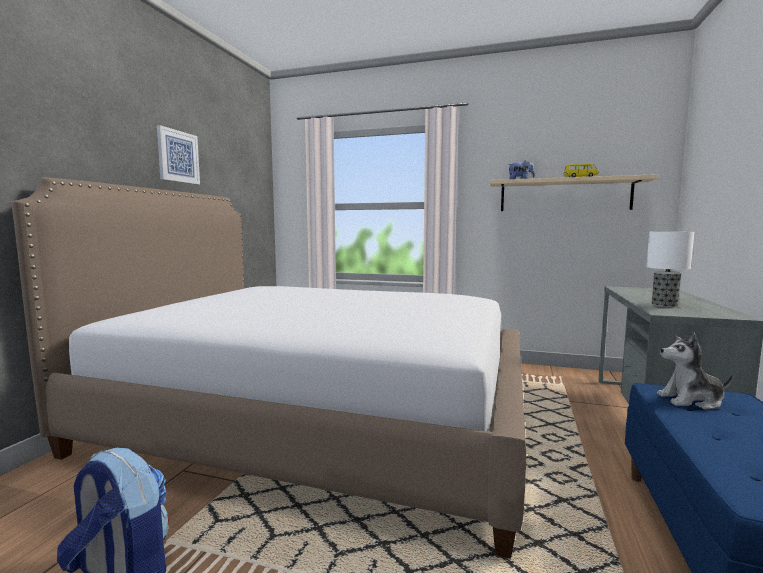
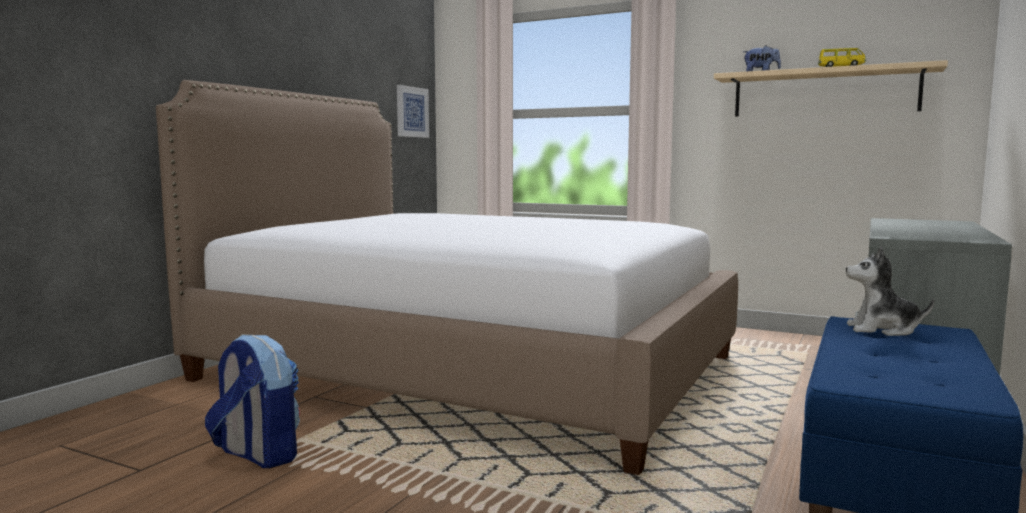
camera: 10 degrees right, 0 degrees up
(178, 156) = (317, 53): picture -> picture (411, 112)
(665, 305) = (910, 232): table lamp -> none

